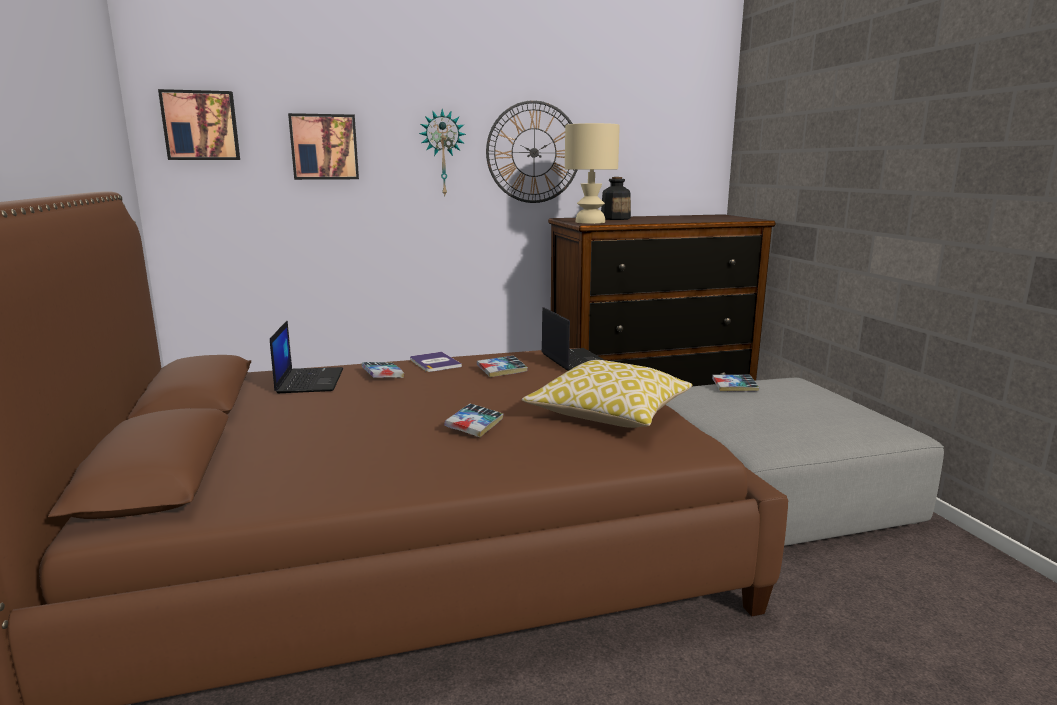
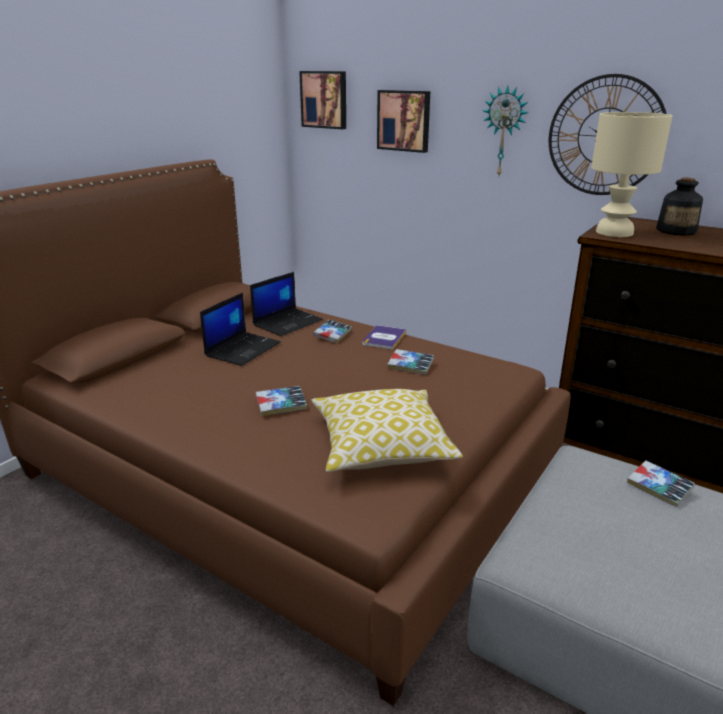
camera: 50 degrees right, 10 degrees up
(574, 360) = (488, 380): laptop -> laptop (243, 349)

